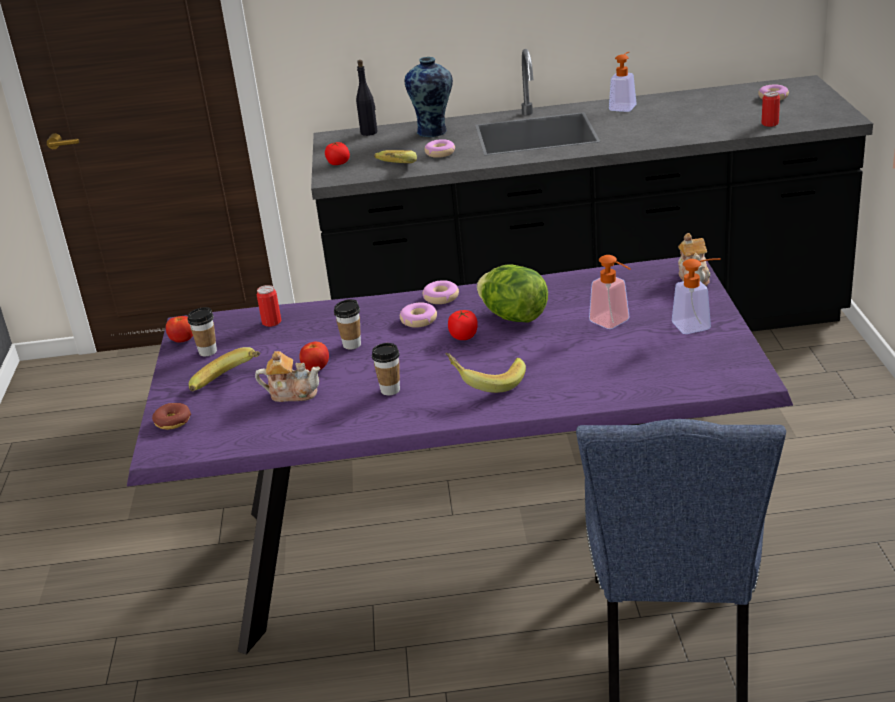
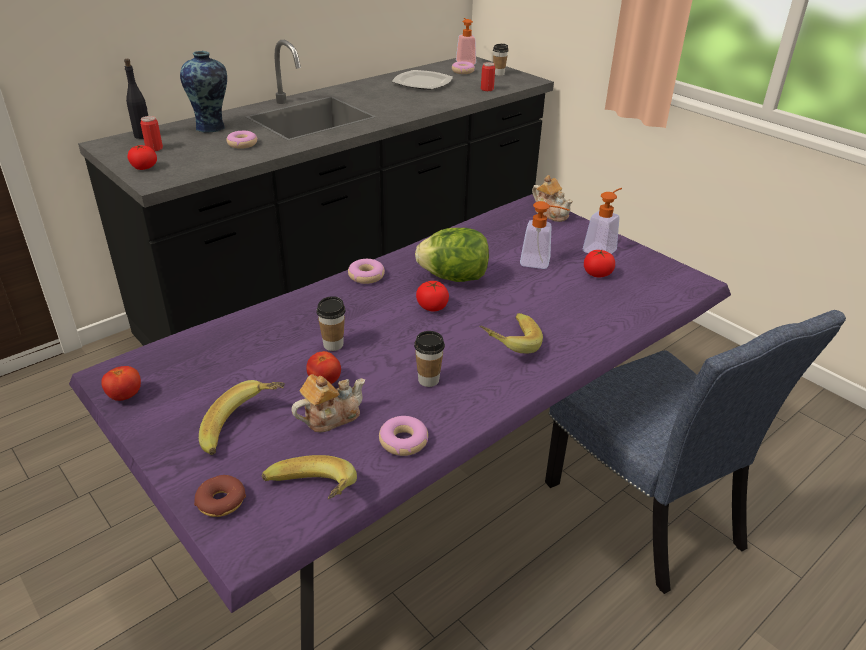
camera: 40 degrees left, 5 degrees up
(208, 352) = (172, 400): cup -> cup (498, 74)
(271, 322) = (215, 345): can -> can (154, 148)
(391, 170) = (211, 165): banana -> banana (311, 498)
(418, 320) = (371, 303): donut -> donut (403, 441)
(624, 106) = (359, 88): soap dispenser -> soap dispenser (464, 62)
(656, 346) = (597, 274): none -> tomato
(704, 107) = (422, 83): none -> plate

